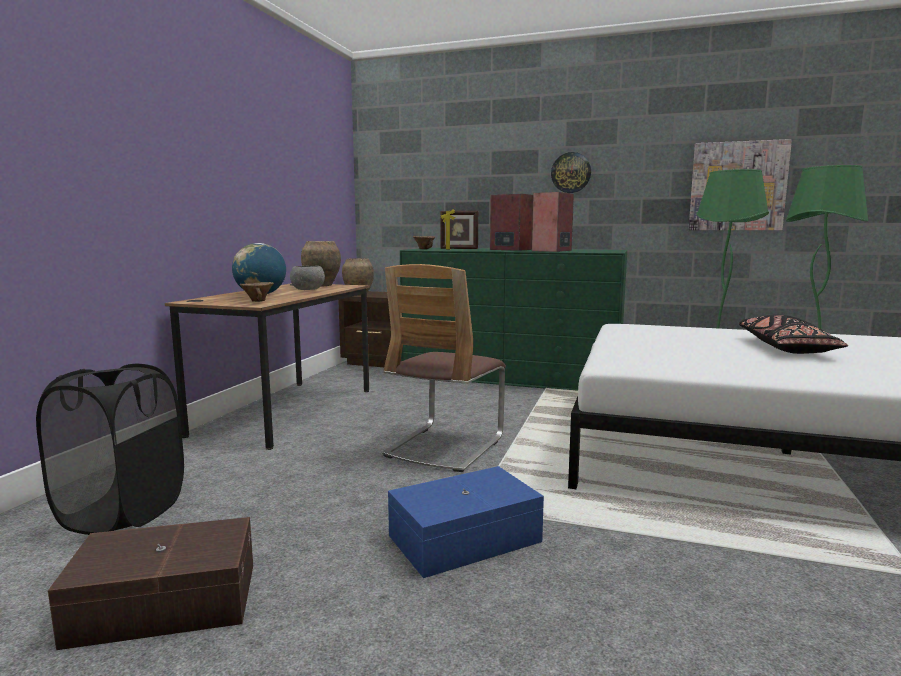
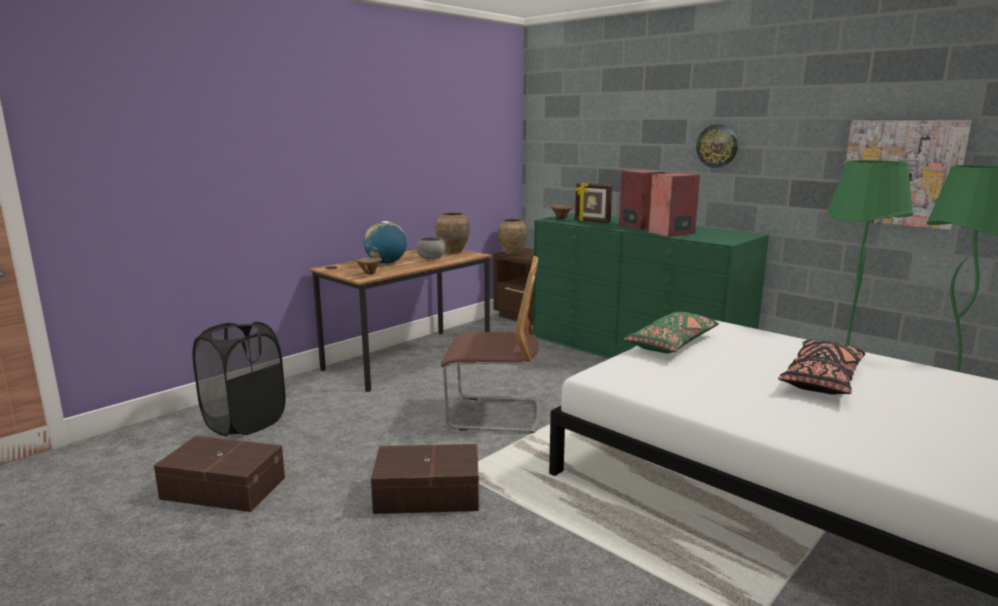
camera: 25 degrees right, 5 degrees up
(445, 446) = (494, 415): chair -> chair turned 135 degrees counterclockwise
(462, 538) = (426, 493): blue storage box -> brown storage box
(624, 340) = (672, 344): none -> green pillow

